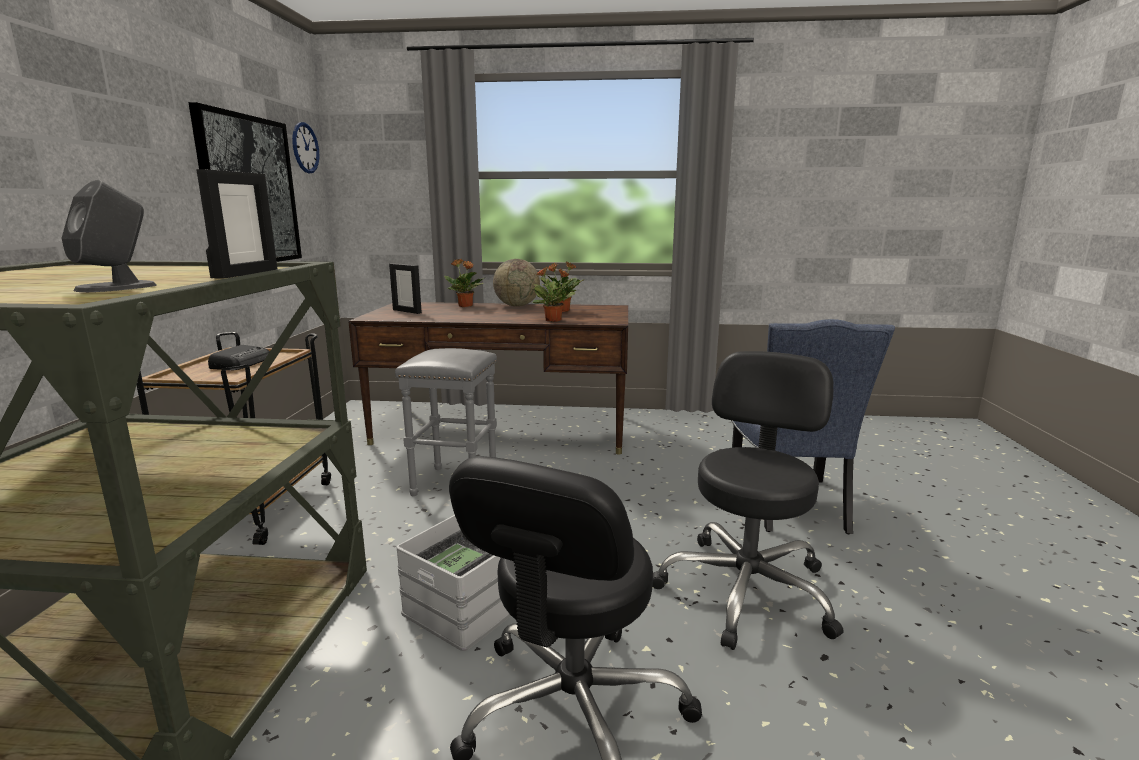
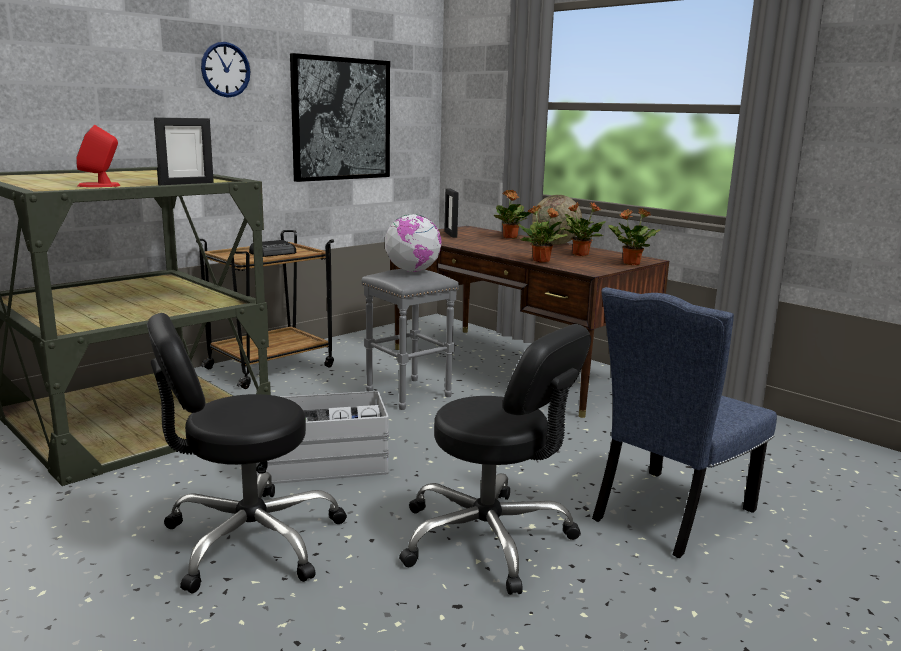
camera: 40 degrees right, 0 degrees up
(117, 287) = (99, 185): grey speaker -> red speaker
(305, 148) = (416, 79): wall clock -> wall clock (225, 69)
(451, 351) = (413, 271): none -> globe
(615, 311) = (630, 263): none -> potted plant
(747, 586) = (493, 542): black office chair -> black office chair turned 60 degrees clockwise

